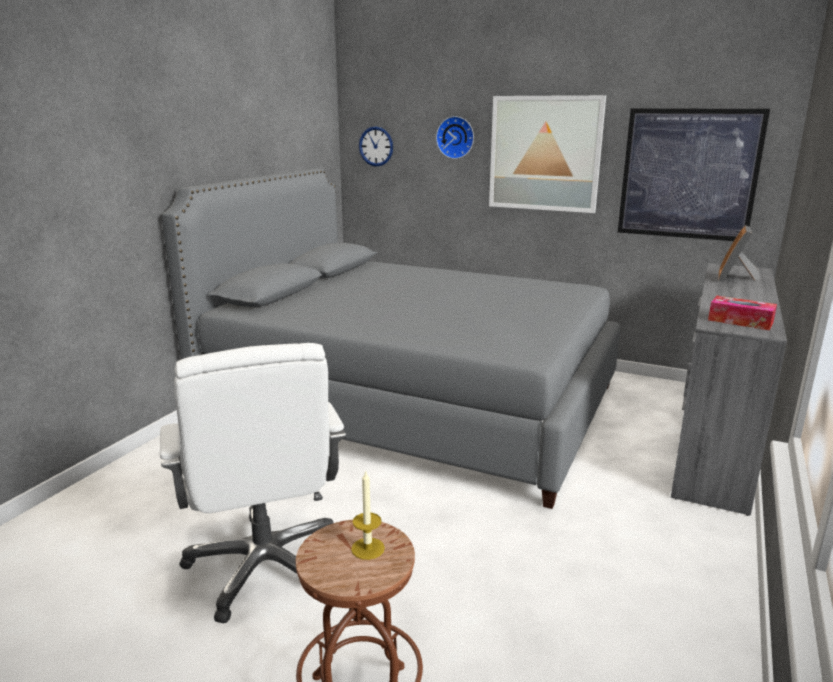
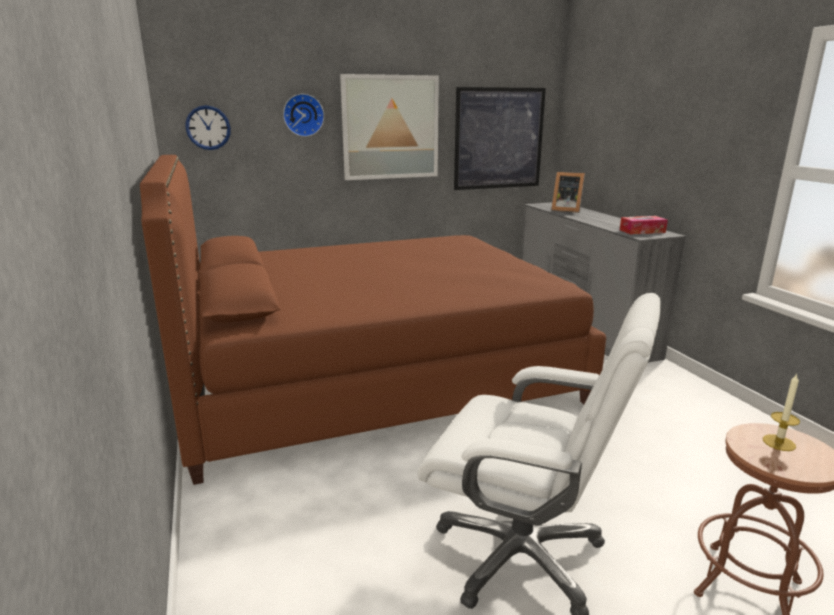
camera: 45 degrees left, 0 degrees up
(412, 402) = (374, 376): grey bed -> brown bed
(735, 279) = (565, 210): picture frame -> picture frame turned 45 degrees counterclockwise

